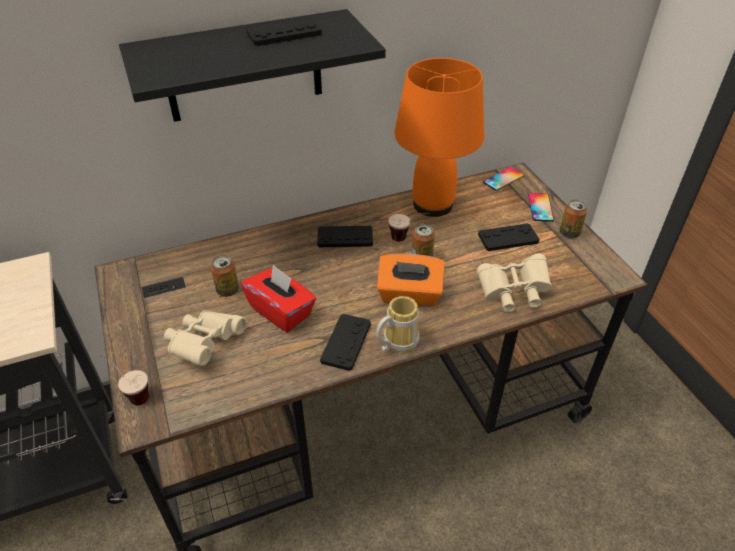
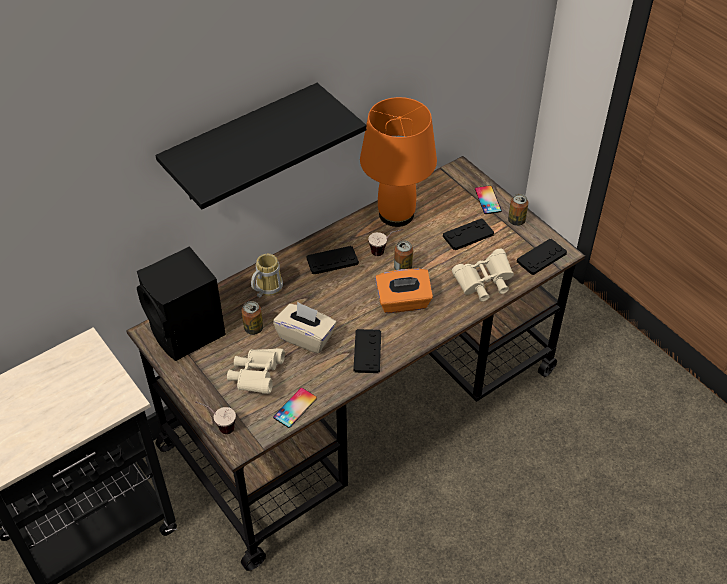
camera: 15 degrees left, 5 degrees up
(155, 282) = (188, 334): none -> black speaker
(281, 311) = (306, 337): red tissue box -> beige tissue box
(283, 33) = (281, 121): black game controller -> black game controller (541, 257)
(396, 342) = (405, 343): mug -> mug (266, 288)
(503, 179) = (449, 176): phone -> phone (295, 408)

